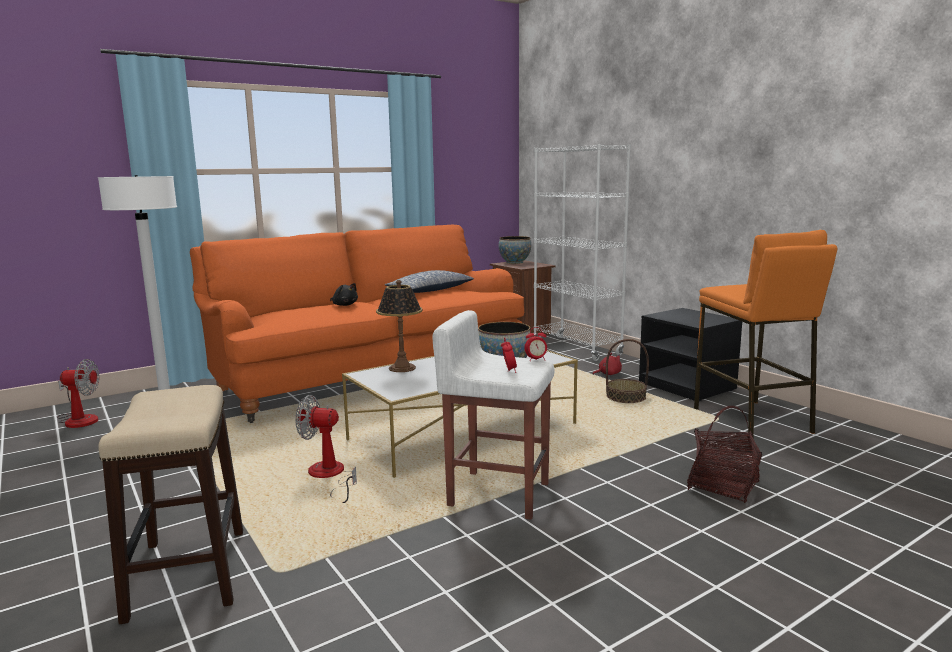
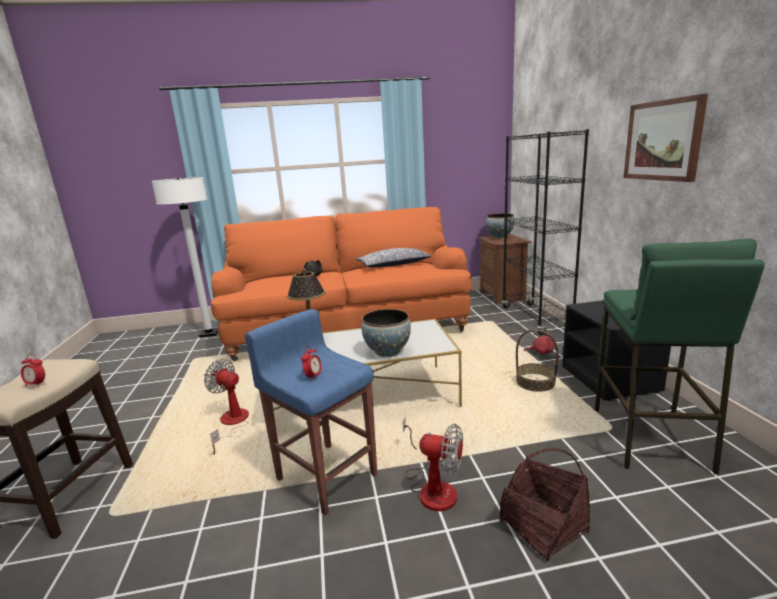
camera: 25 degrees right, 5 degrees up
(79, 419) = (154, 341): fan -> fan (432, 487)
(497, 494) = (326, 476): white stool -> blue stool
(536, 360) = (356, 364): alarm clock -> alarm clock (37, 384)
(576, 348) = (535, 319): white bookcase -> black bookcase
(714, 156) = (663, 140): none -> picture
(751, 420) = (650, 438): orange stool -> green stool

